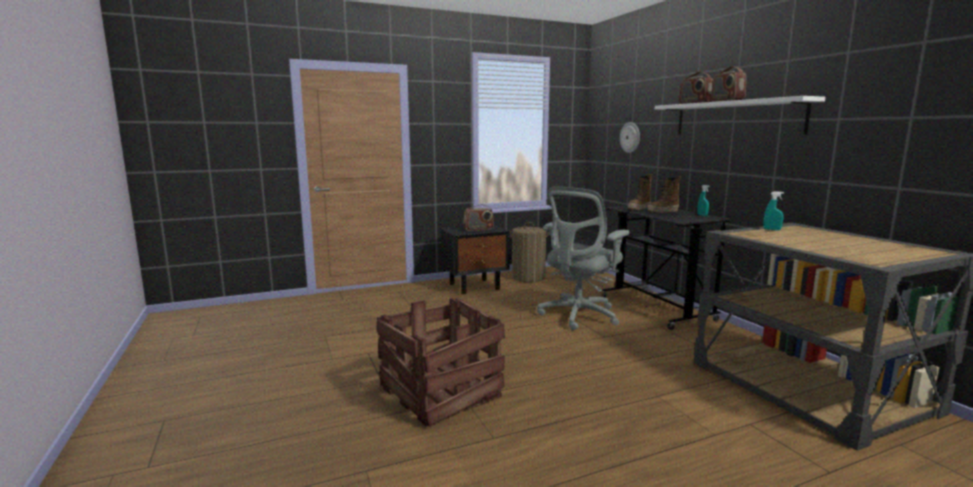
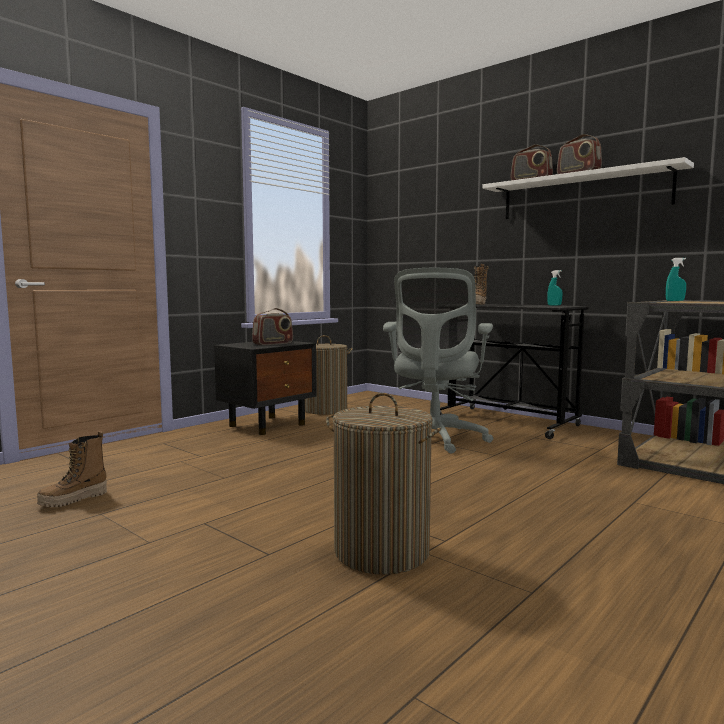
camera: 25 degrees left, 5 degrees down
(440, 392) = (381, 552): crate -> laundry basket
(630, 137) = (435, 229): wall clock -> none
(663, 212) = (509, 305): boot -> boot (73, 500)

